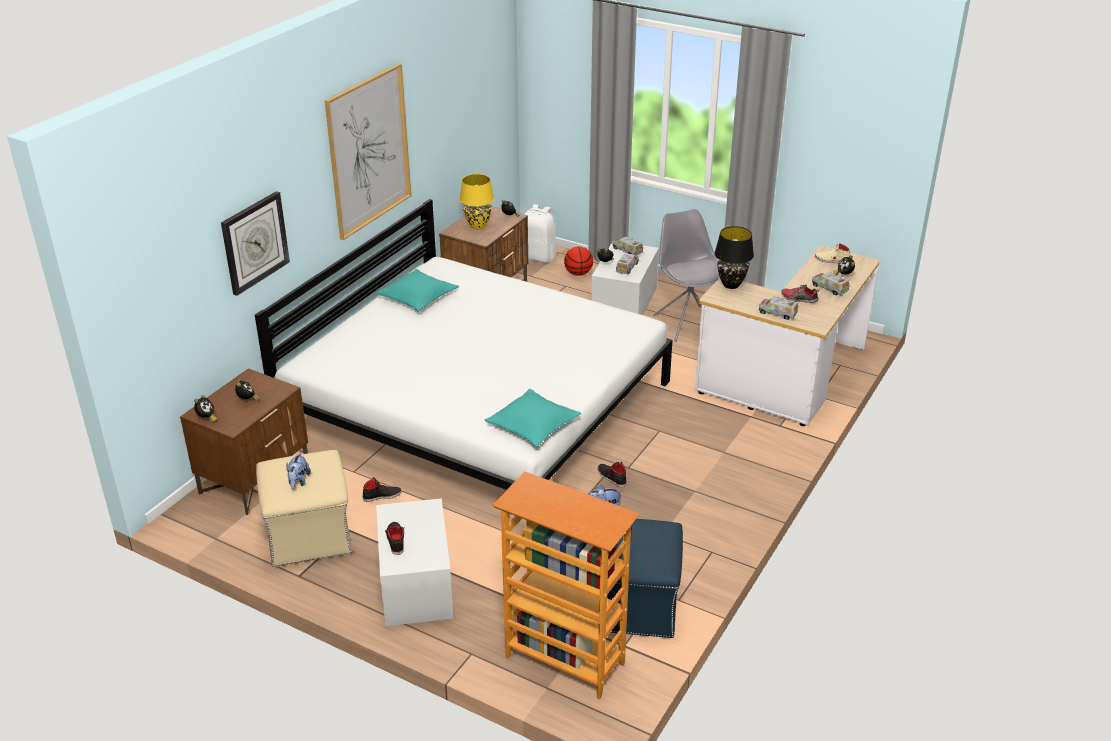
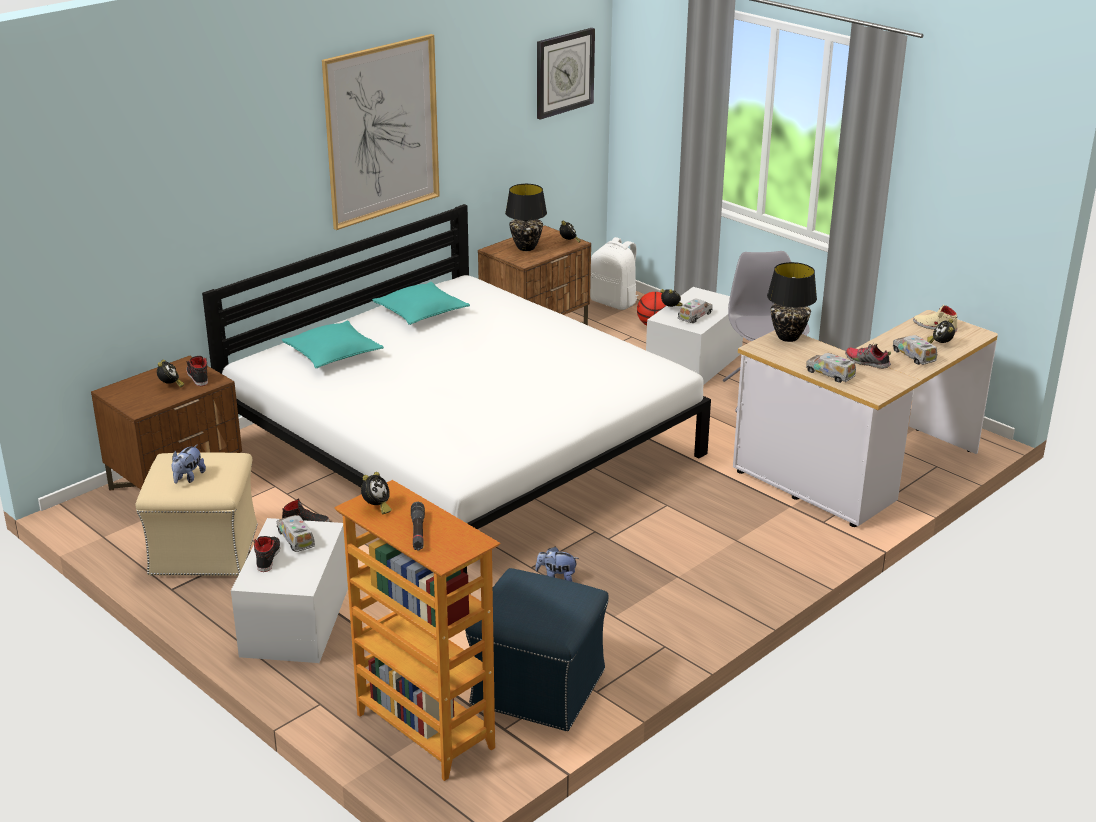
camera: 15 degrees right, 5 degrees down
(206, 418) = (117, 397): alarm clock -> alarm clock (376, 507)
(254, 242) = (212, 209): wall clock -> wall clock (564, 72)
(478, 227) = (526, 248): yellow table lamp -> black table lamp
(533, 425) = (479, 459): turquoise pillow -> turquoise pillow (333, 354)
(571, 515) = (418, 532): none -> black flashlight
(611, 477) = (582, 546): black shoe -> black shoe (197, 376)
(627, 250) = (705, 299): toy truck -> toy truck (296, 539)

